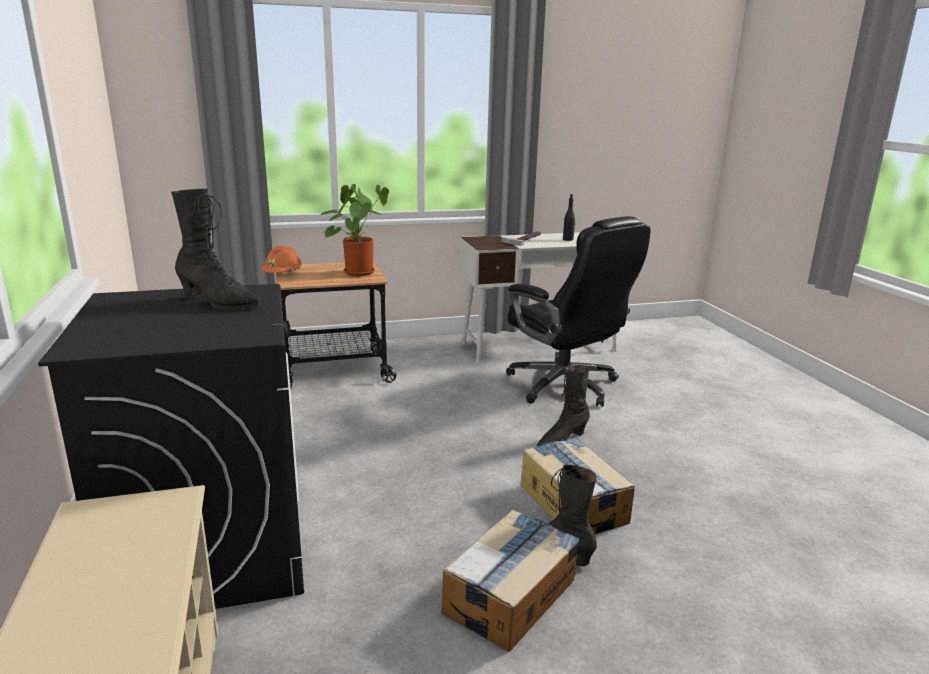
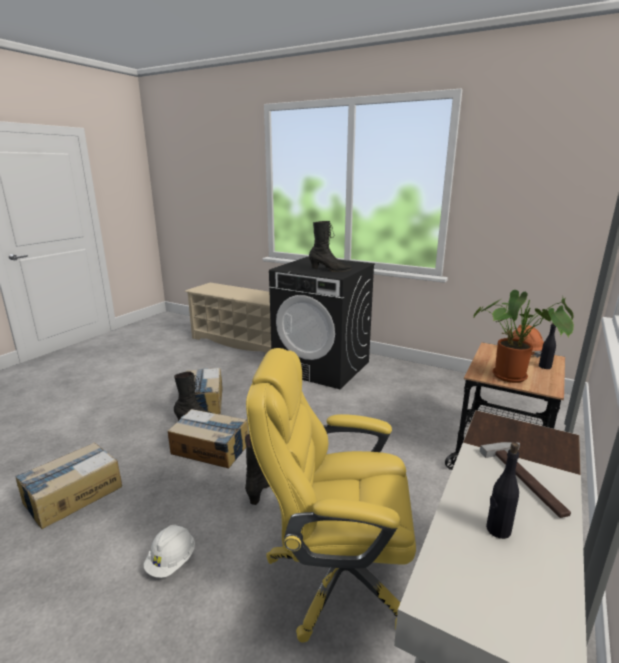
camera: 135 degrees right, 0 degrees up
(219, 302) = (330, 270): black boot -> black boot turned 150 degrees counterclockwise
(315, 267) = (544, 366): none -> black bottle
(565, 386) = (336, 574): black office chair -> yellow office chair
(676, 435) = (172, 562): none -> white hard hat
(774, 533) = (72, 495): none -> cardboard box

